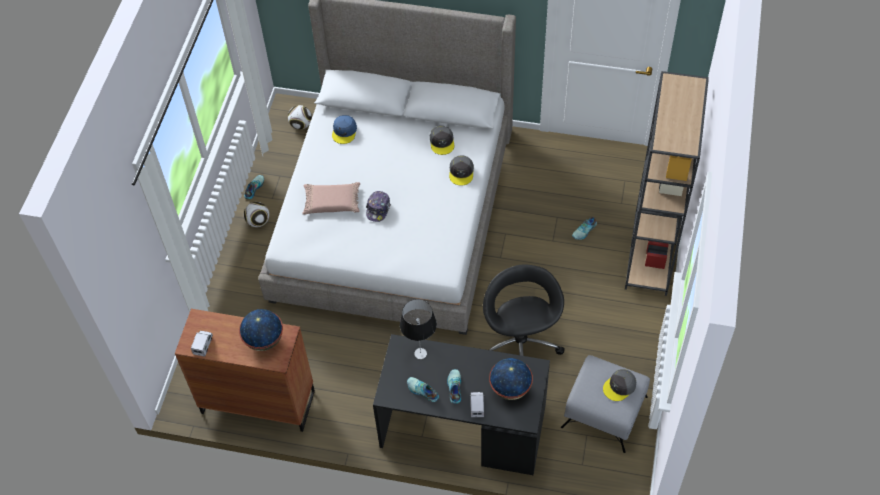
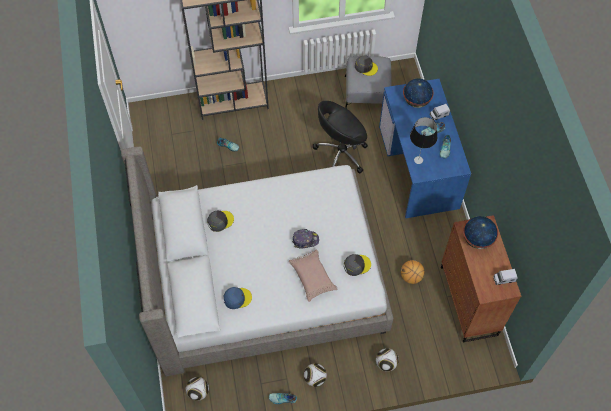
camera: 115 degrees left, 5 degrees up
(236, 290) = (386, 363): none -> football
(319, 354) = (411, 277): none -> basketball
(461, 172) = (245, 197): grey cap -> grey cap (356, 265)
(462, 427) = (419, 167): black desk -> blue desk

